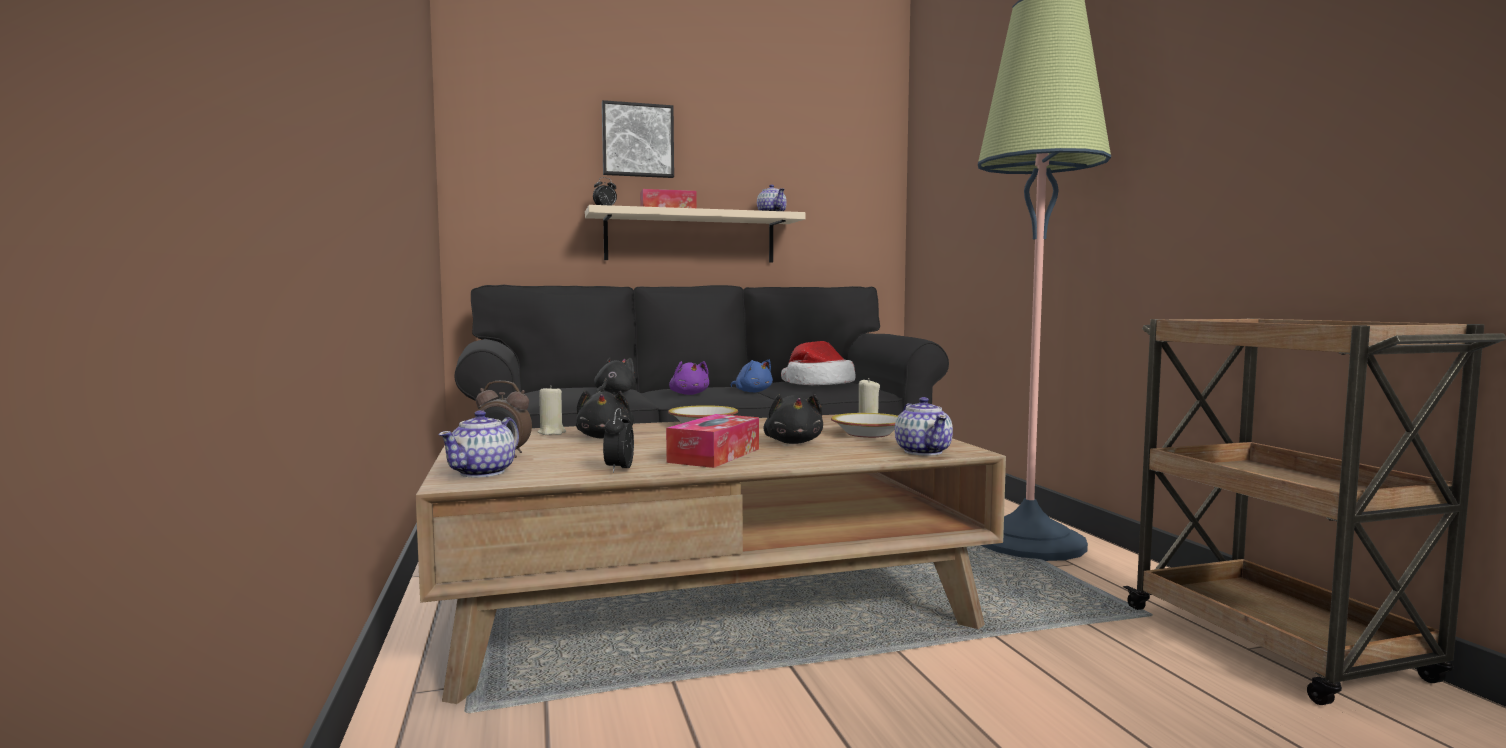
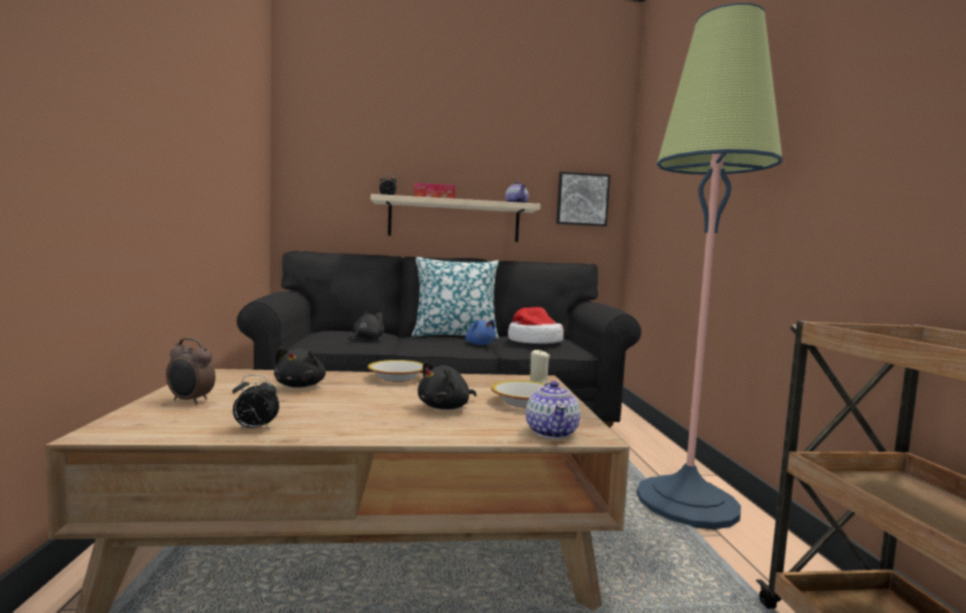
camera: 10 degrees right, 0 degrees up
(483, 472) = (143, 420): teapot -> none
(552, 433) = (268, 376): beige candle -> none
(619, 469) = (254, 429): alarm clock -> alarm clock turned 105 degrees counterclockwise
(637, 140) = (417, 147): picture -> picture (582, 199)
(689, 394) = (427, 343): purple plush toy -> none
(711, 386) = (455, 335): none -> pillow
(714, 455) = (359, 418): tissue box -> none
(793, 442) = (446, 407): black plush toy -> black plush toy turned 45 degrees clockwise

